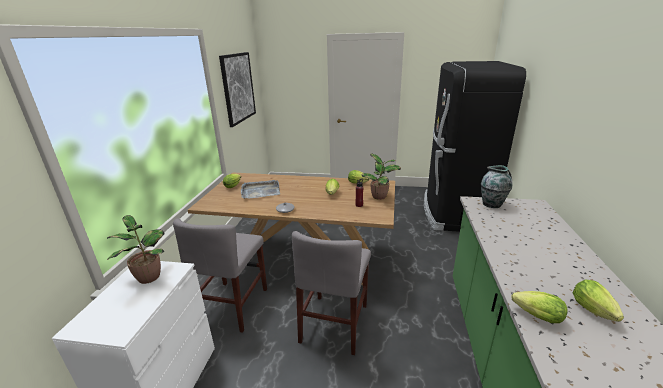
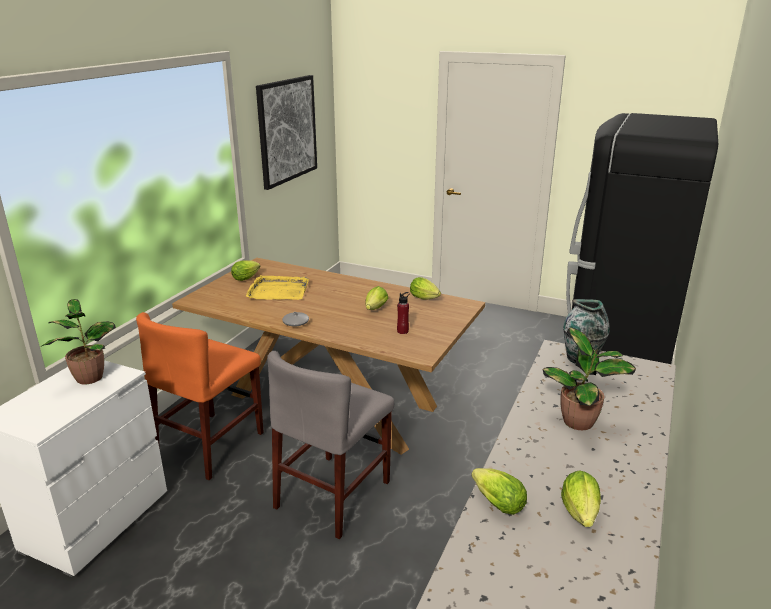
camera: 15 degrees right, 0 degrees up
(232, 305) = (210, 444): grey chair -> orange chair
(260, 191) = (278, 291): grey tray -> yellow tray
(380, 196) = (443, 323): potted plant -> potted plant (580, 422)

